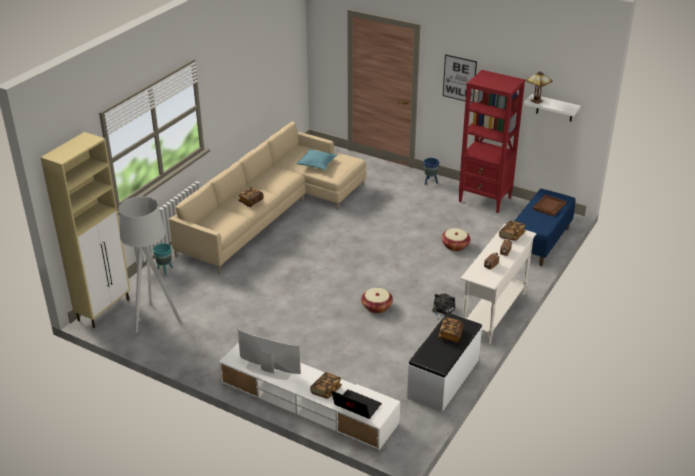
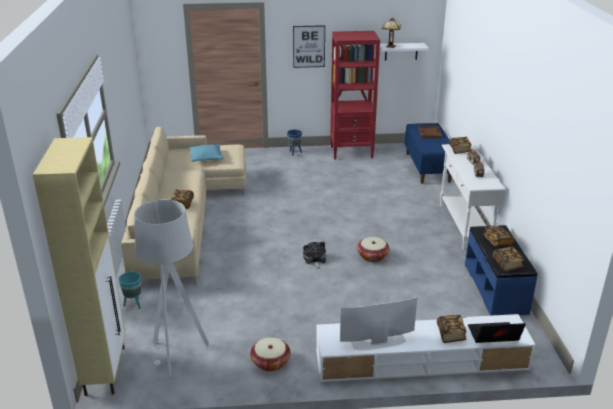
camera: 35 degrees left, 5 degrees down
(428, 357) = (507, 264): none -> book
(442, 310) = (425, 238): plush toy -> plush toy (314, 259)
(444, 379) = (496, 288): white bench -> blue bench
(455, 245) = (372, 190): basket -> basket (270, 362)

